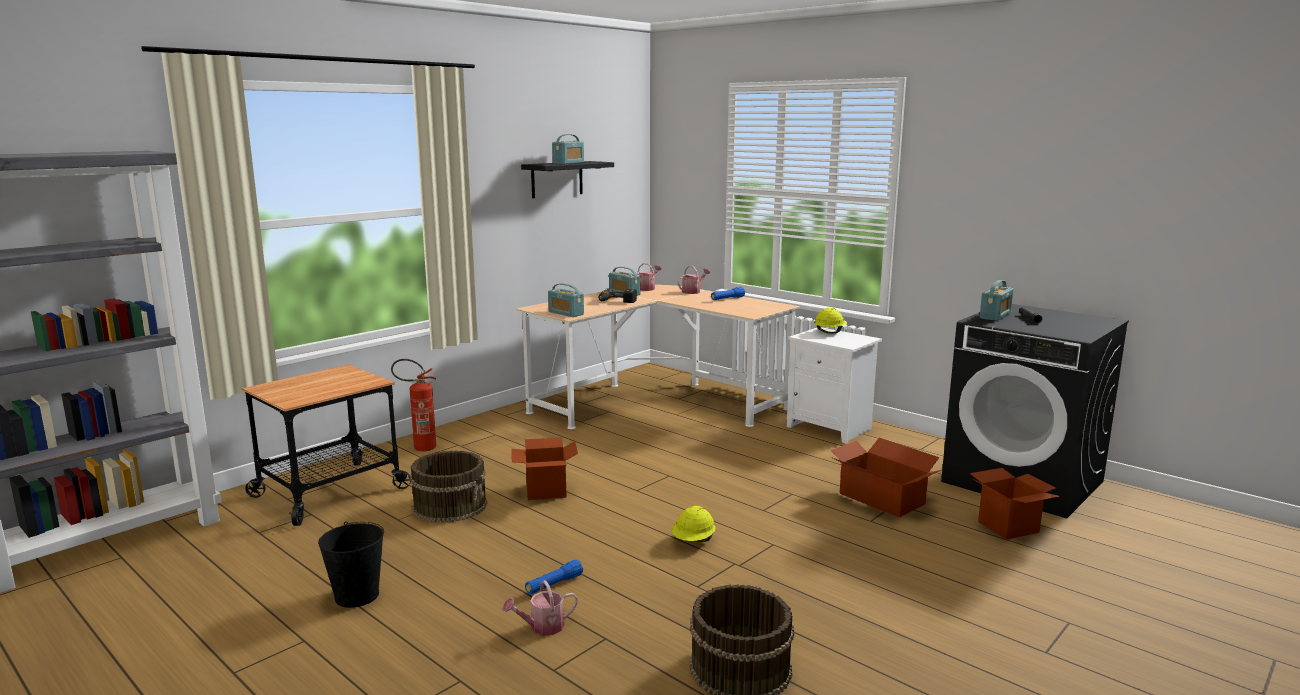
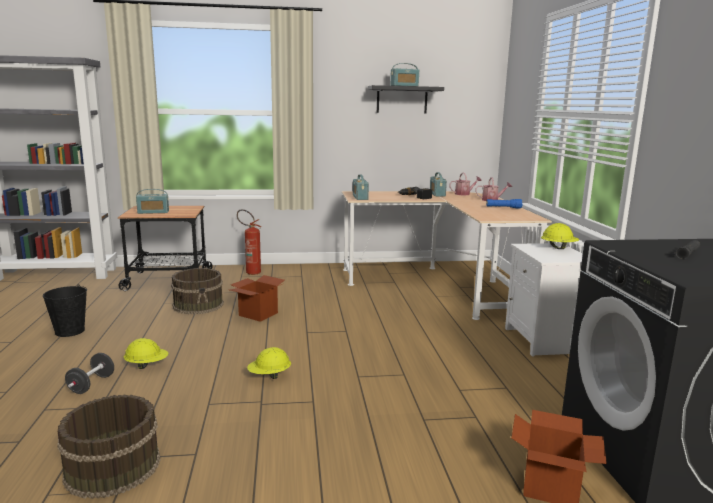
camera: 40 degrees right, 0 degrees up
(542, 627) = (91, 384): watering can -> black dumbbell
(554, 585) = (147, 365): blue flashlight -> yellow hard hat
(881, 499) = (470, 408): cardboard box -> none
(995, 316) = (651, 244): radio -> radio (153, 212)

